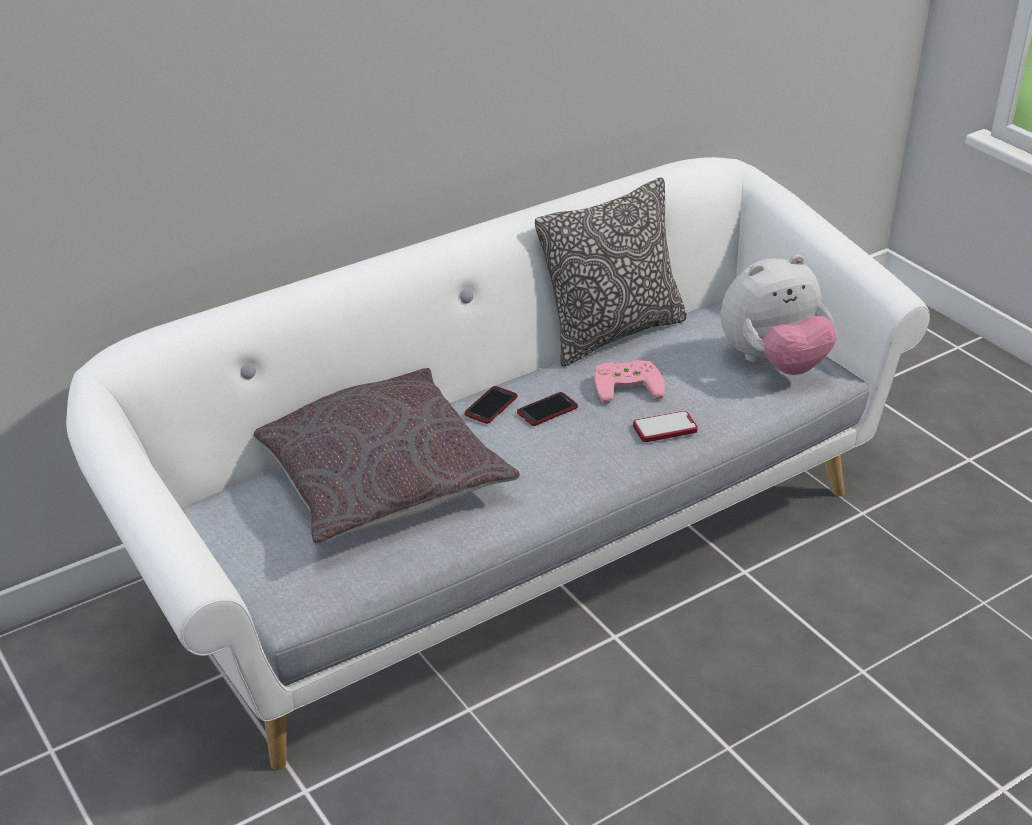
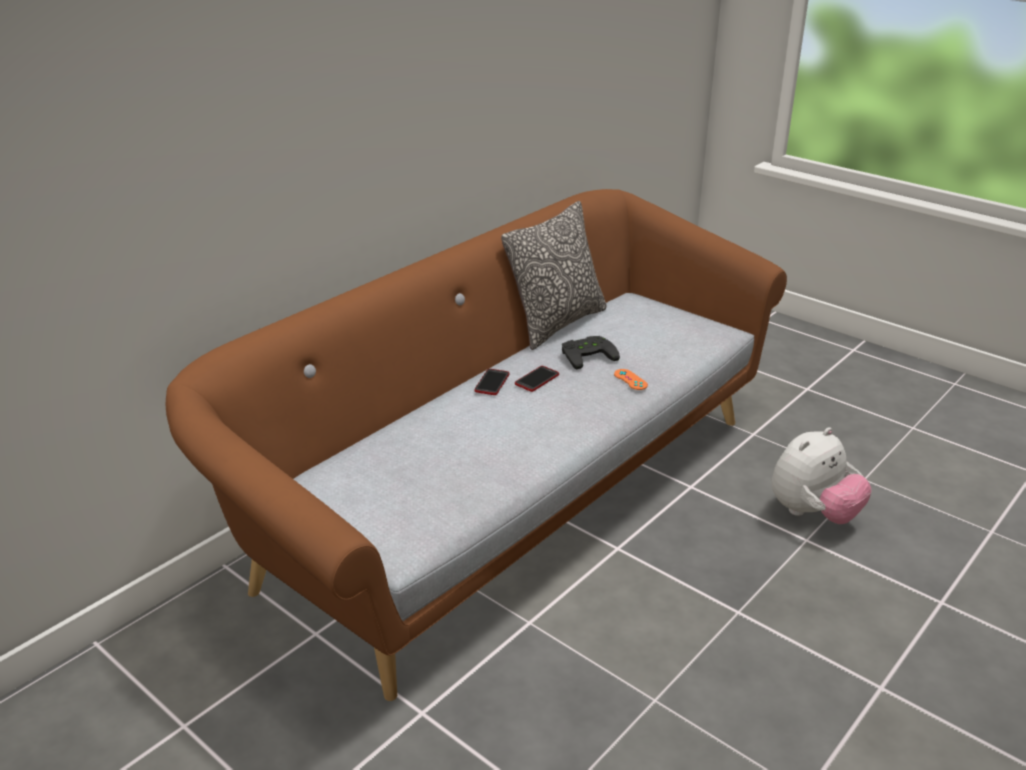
camera: 15 degrees left, 5 degrees down
(378, 475) = (426, 443): grey pillow -> none
(515, 542) = (512, 494): white sofa -> brown sofa
(627, 384) = (587, 354): pink game controller -> black game controller
(665, 428) = (630, 380): phone -> orange game controller
(773, 363) = (683, 328): plush toy -> plush toy (813, 514)

